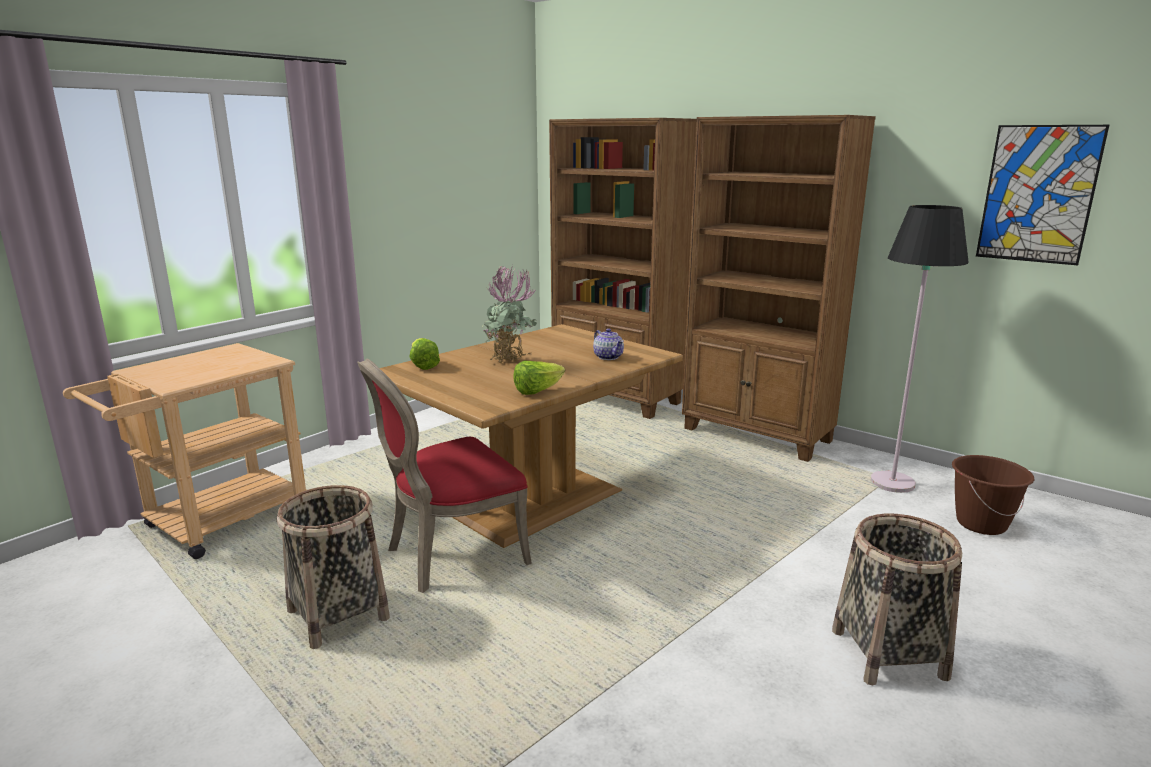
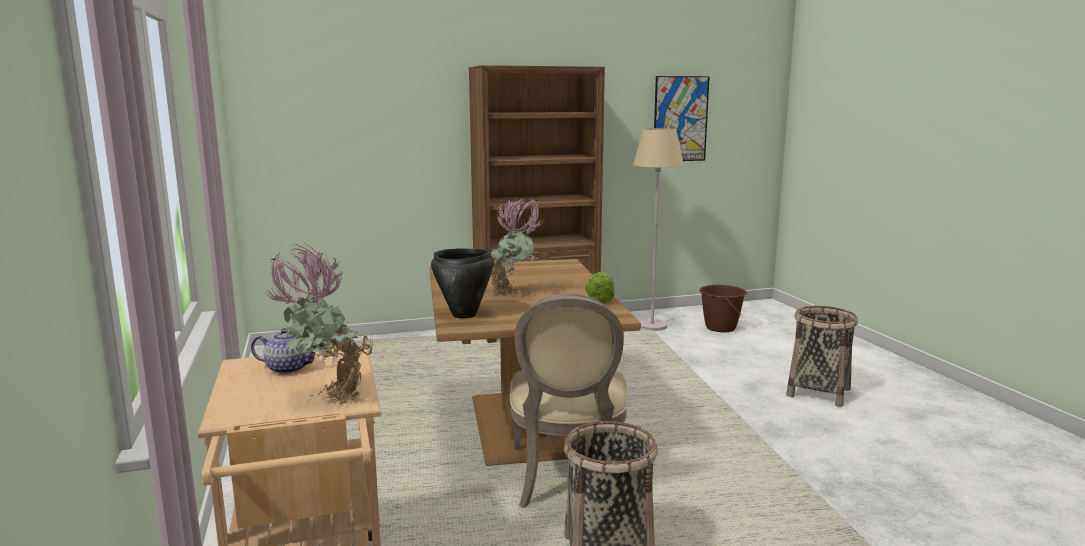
camera: 55 degrees left, 5 degrees down
(177, 378) = (326, 397): none -> potted plant
(423, 366) = (464, 315): lettuce -> black cooking pot
(450, 556) = (567, 482): red chair -> beige chair
(608, 357) = (550, 272): teapot -> teapot (288, 368)
(617, 399) = (389, 344): brown bookcase -> none
(892, 483) = (652, 326): black floor lamp -> beige floor lamp

